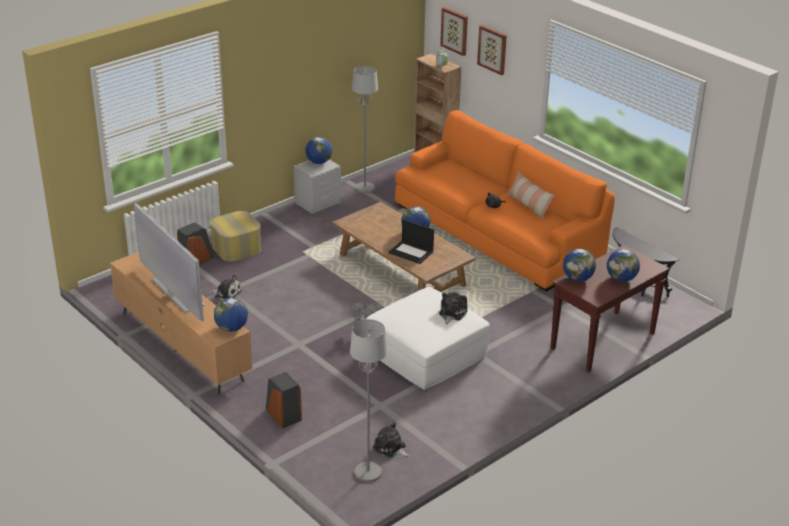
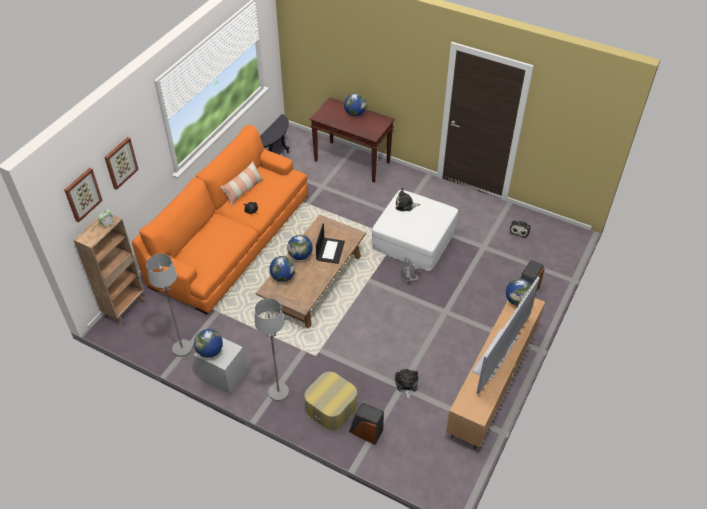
camera: 110 degrees left, 15 degrees up
(367, 472) = (548, 234): grey floor lamp -> grey floor lamp (278, 392)
(577, 278) = (366, 131): globe -> globe (283, 277)

